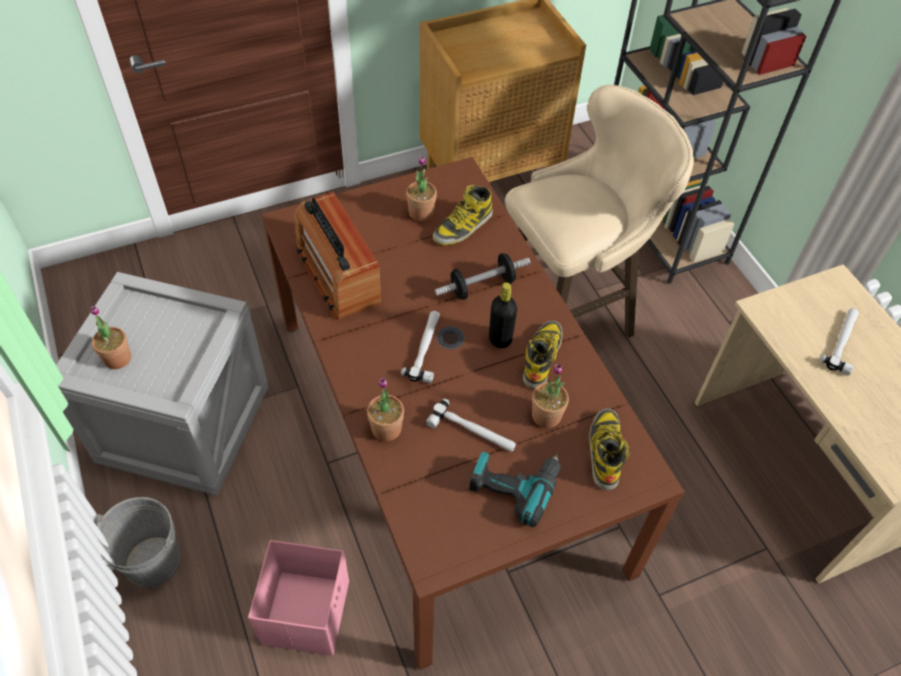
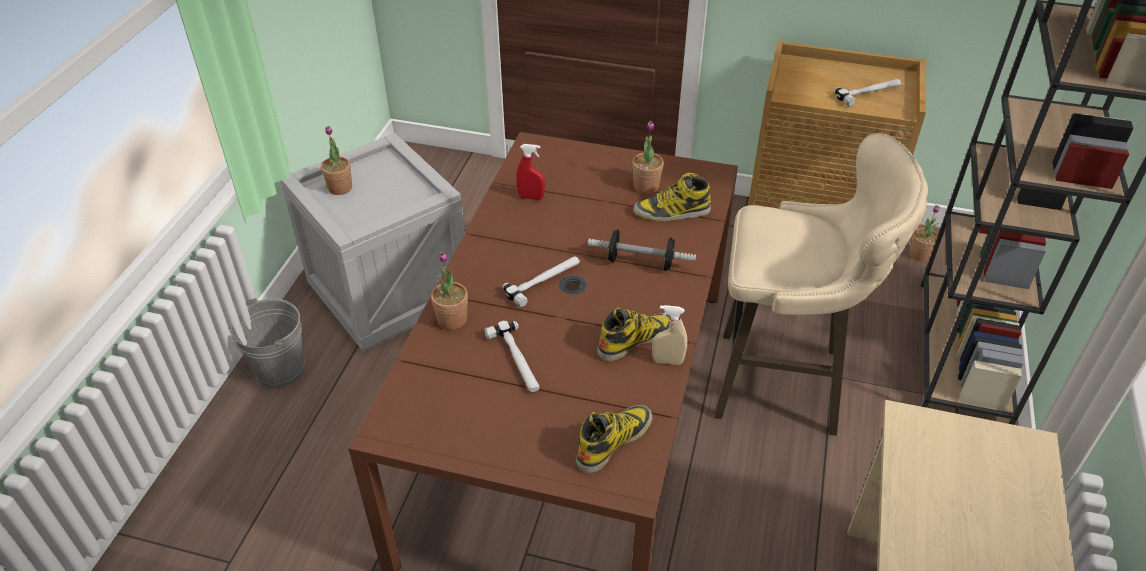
camera: 40 degrees right, 10 degrees down
(307, 611) = (345, 473): pink storage box -> none
(337, 274) = (531, 197): radio -> red spray bottle
(500, 339) = (613, 308): black bottle -> none
(514, 485) = (507, 418): power drill -> none
(546, 415) = (590, 384): potted plant -> potted plant (919, 254)
(580, 360) = (667, 361): none -> beige spray bottle
(843, 341) = (976, 500): hammer -> hammer (869, 93)

